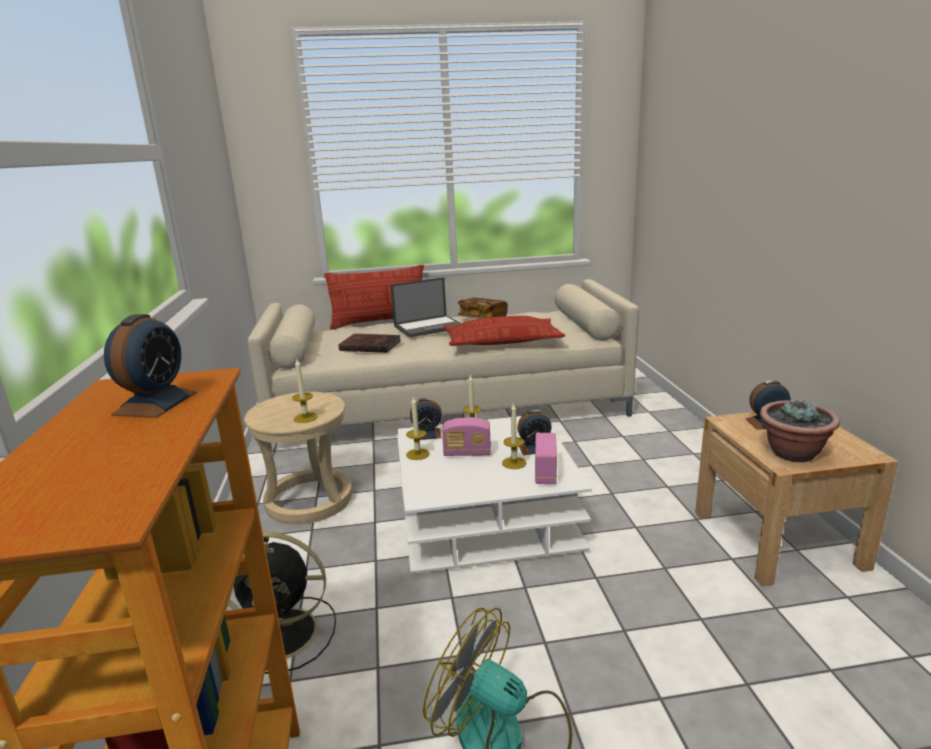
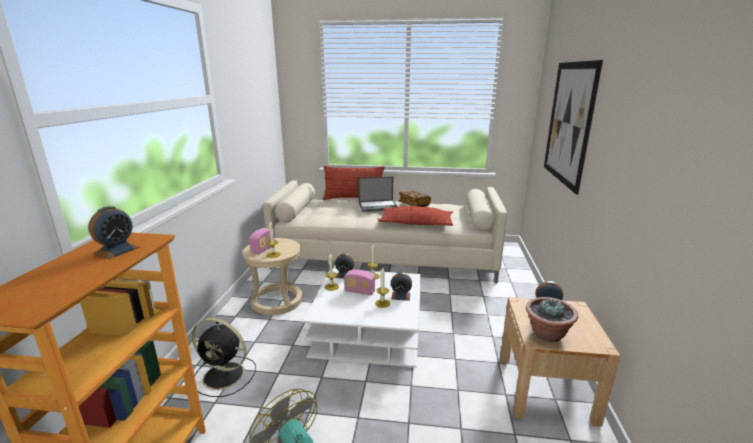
camera: 15 degrees right, 0 degrees up
(370, 345) = (336, 214): brown book -> none
(545, 473) = (397, 313): radio -> radio (263, 249)
(718, 164) = (568, 123): none -> picture

